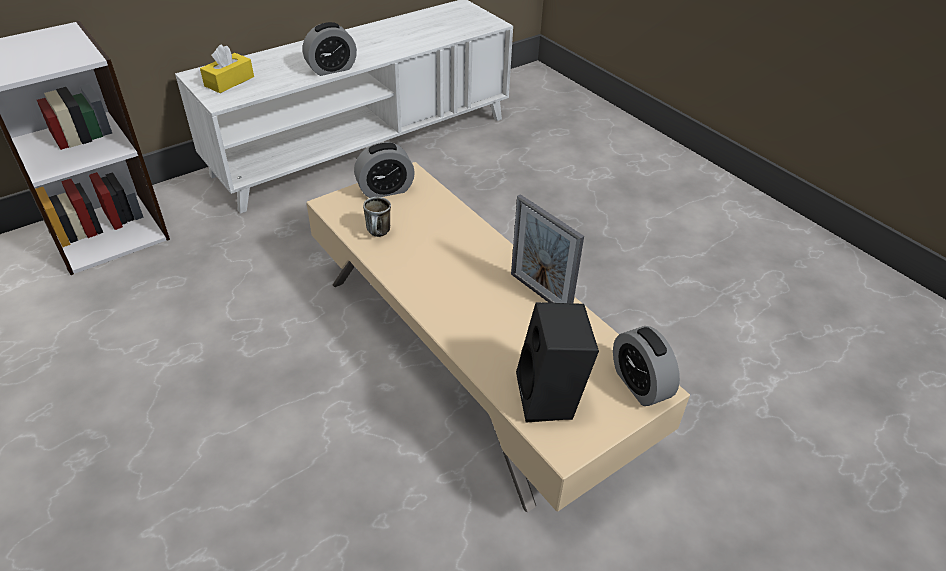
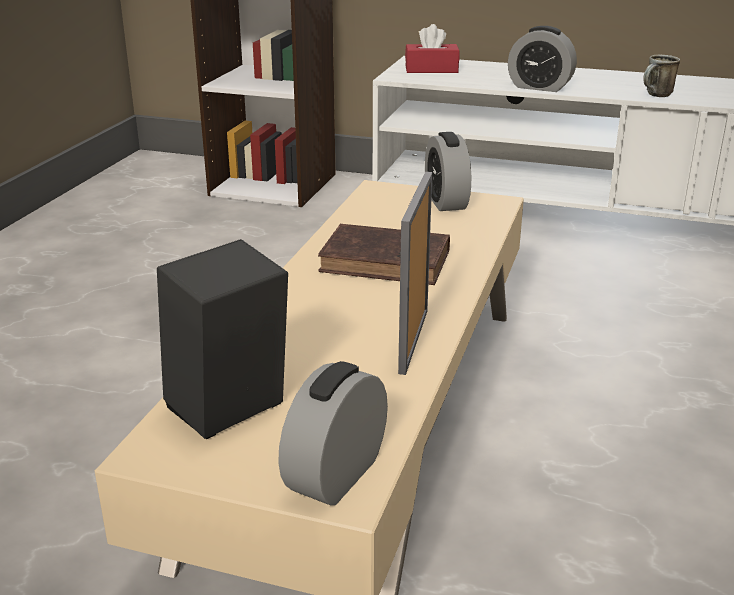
camera: 55 degrees right, 15 degrees down
(229, 81) = (431, 69): yellow tissue box -> red tissue box
(379, 234) = (370, 223): mug -> mug (656, 95)
(385, 190) = (446, 201): alarm clock -> alarm clock turned 45 degrees clockwise
(440, 254) = (389, 262): none -> brown book

